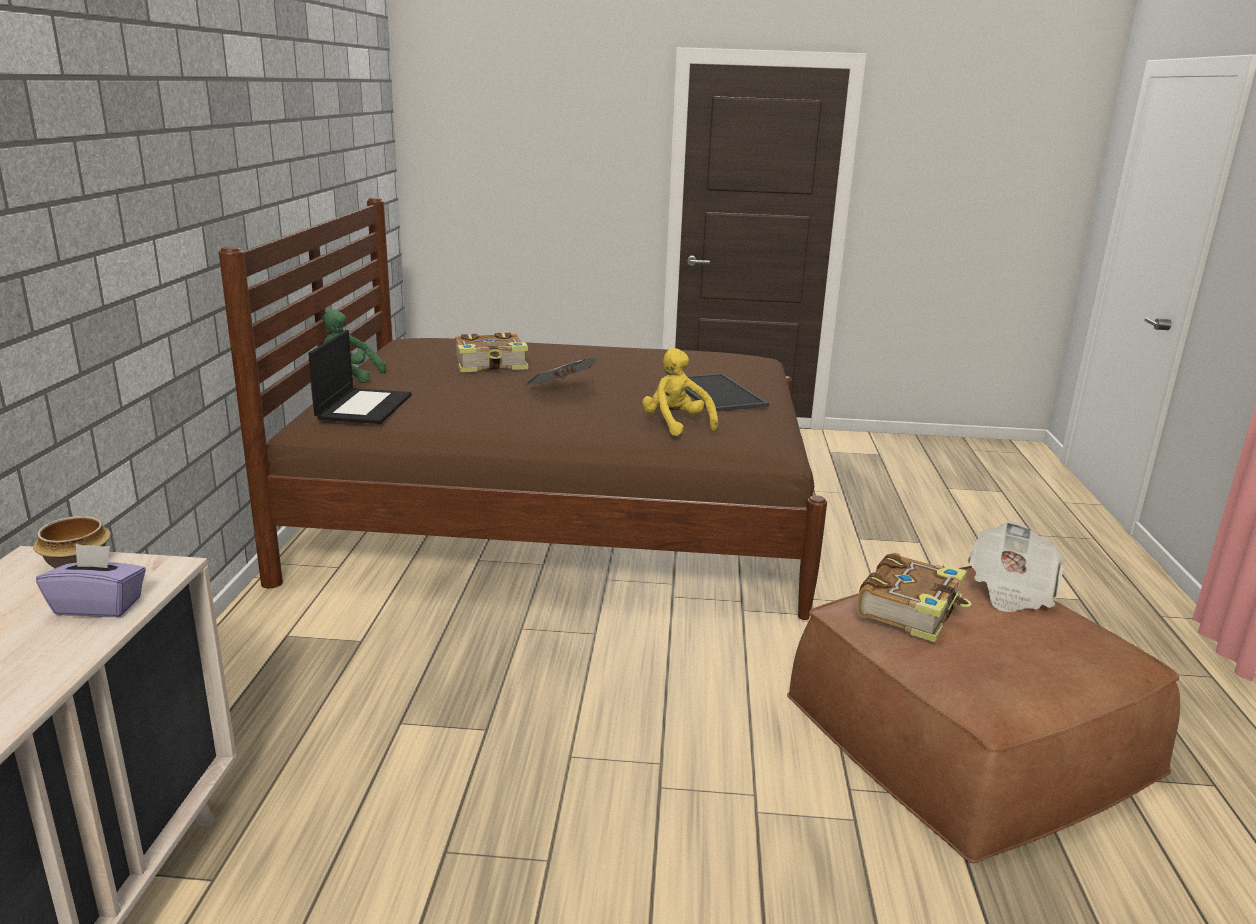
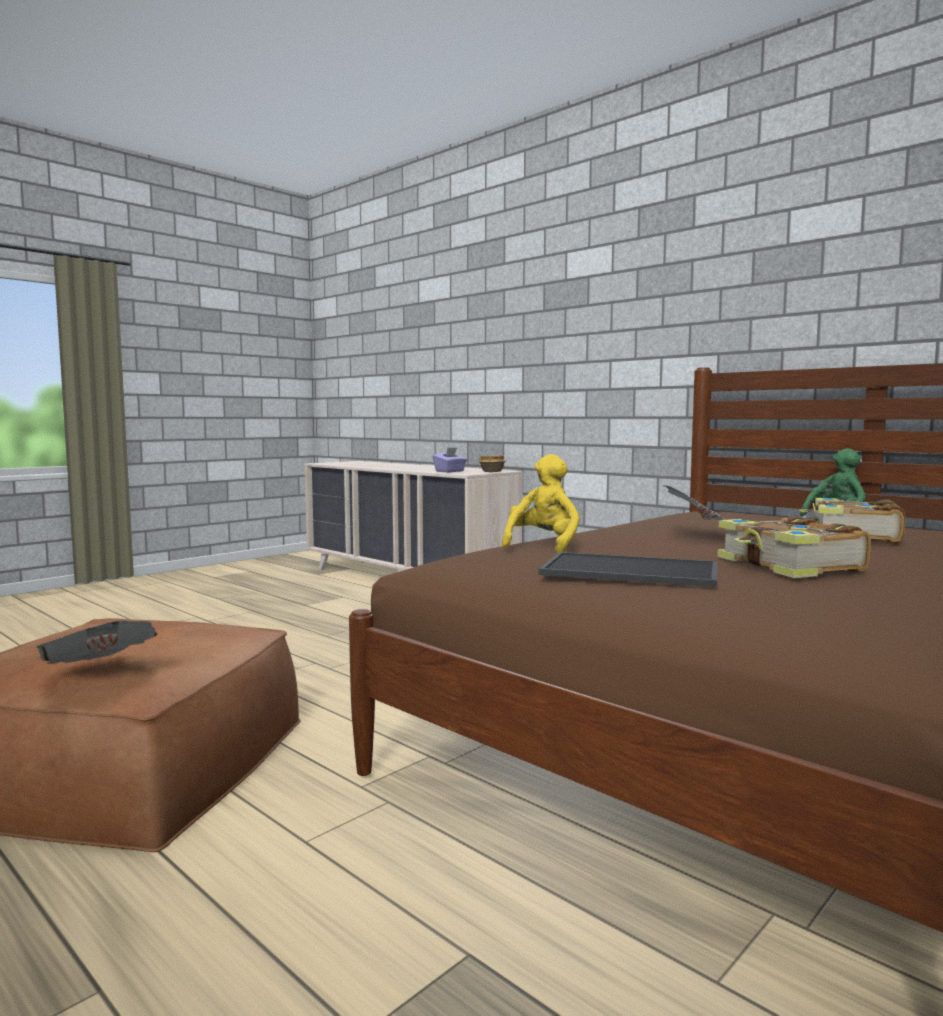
camera: 130 degrees right, 15 degrees down
(364, 406) = (719, 511): laptop -> none
(676, 424) = (543, 546): yellow plush toy -> yellow plush toy turned 75 degrees counterclockwise
(911, 610) = (195, 633): book -> book (789, 566)

